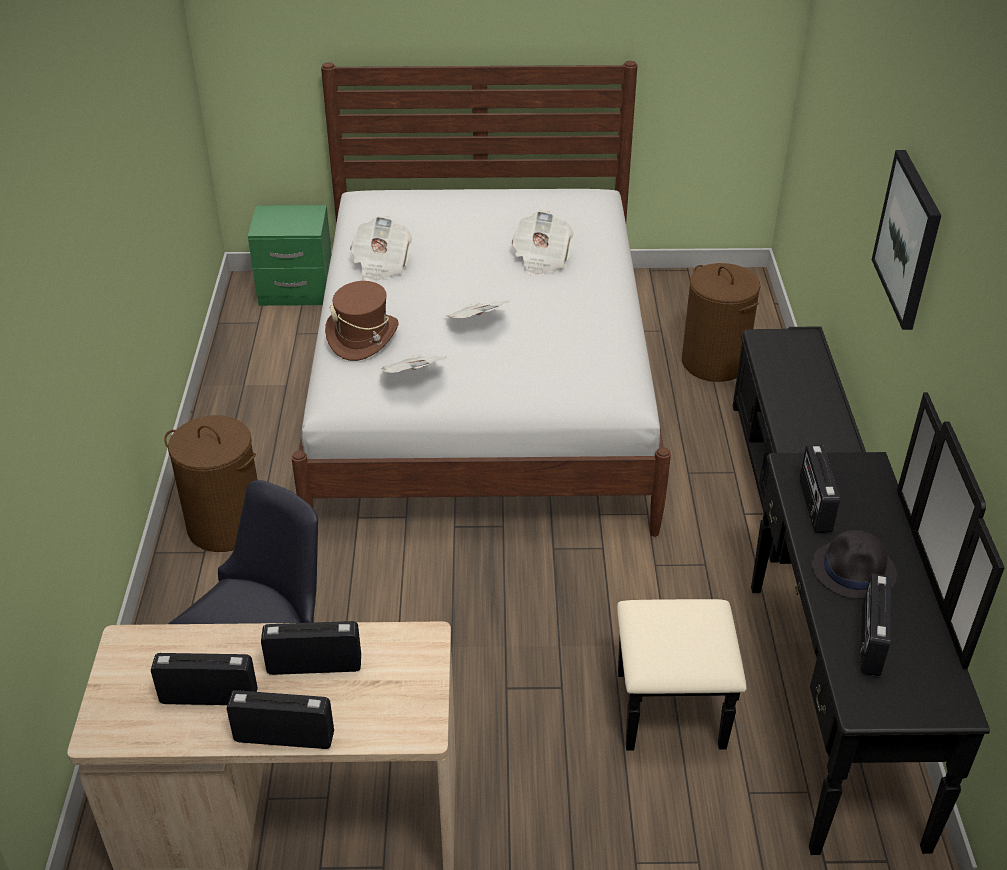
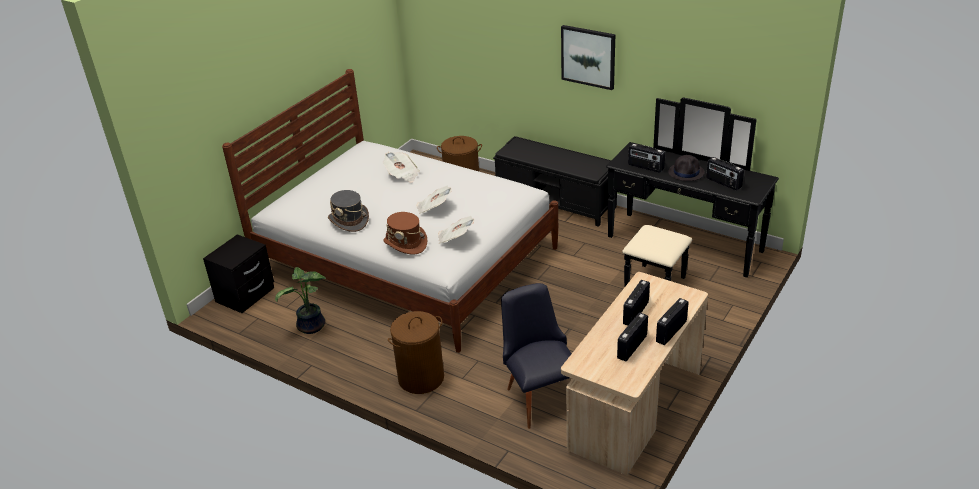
camera: 55 degrees left, 5 degrees down
(269, 374) = (311, 327): none -> potted plant
(296, 291) = (246, 295): green nightstand -> black nightstand
(381, 264) = (349, 220): newspaper -> grey hat

